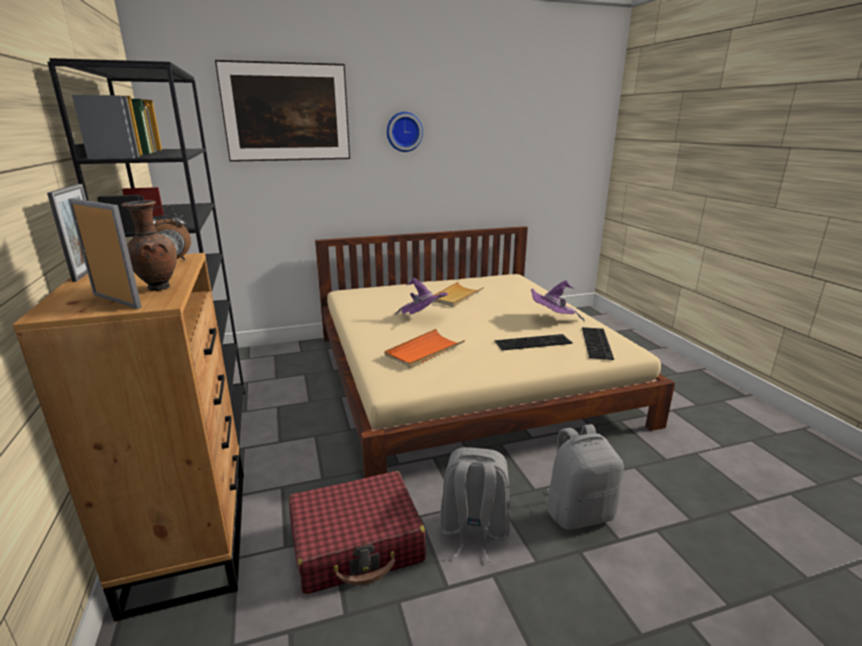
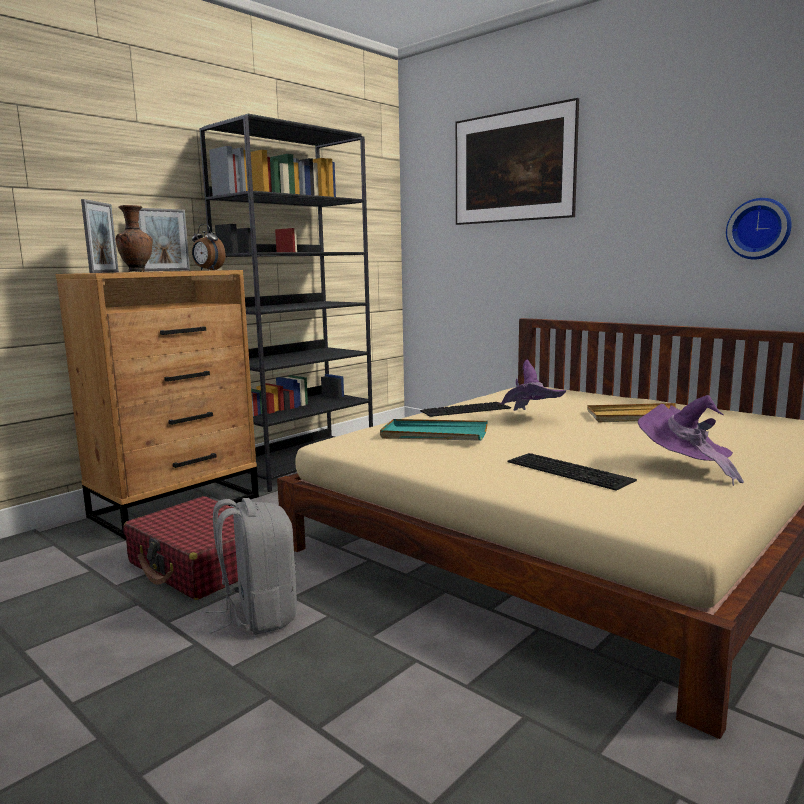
camera: 60 degrees right, 10 degrees down
(404, 132) = (650, 175): wall clock -> wall clock (759, 229)
(424, 351) = (434, 434): orange tray -> turquoise tray
(578, 513) = (350, 680): grey backpack -> none
(598, 343) = (656, 505): keyboard -> keyboard (465, 410)

